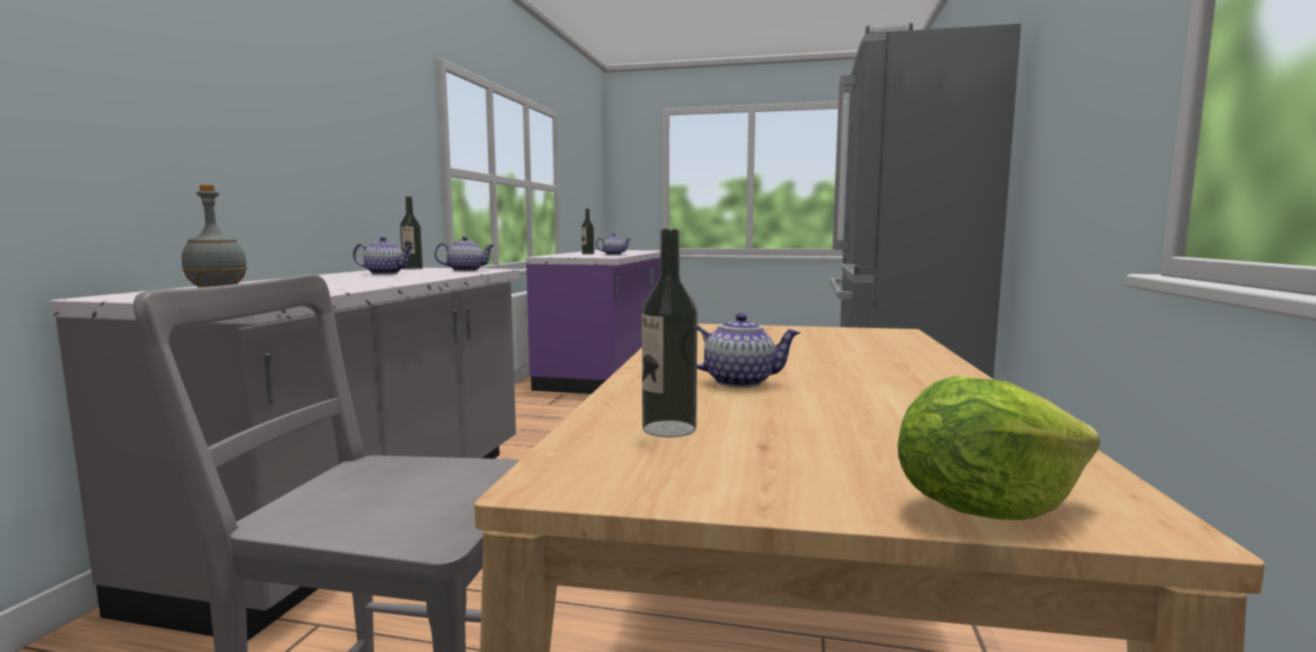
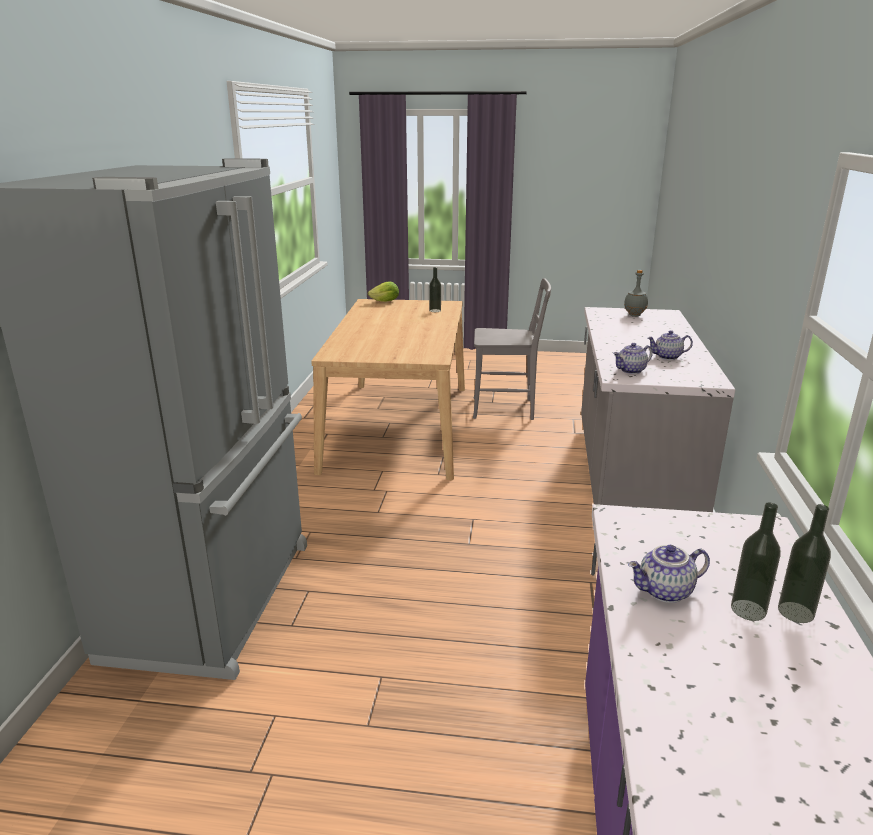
camera: 175 degrees right, 15 degrees up
(412, 268) = (694, 377): bottle -> bottle (795, 612)
(739, 382) = (417, 323): teapot -> none

